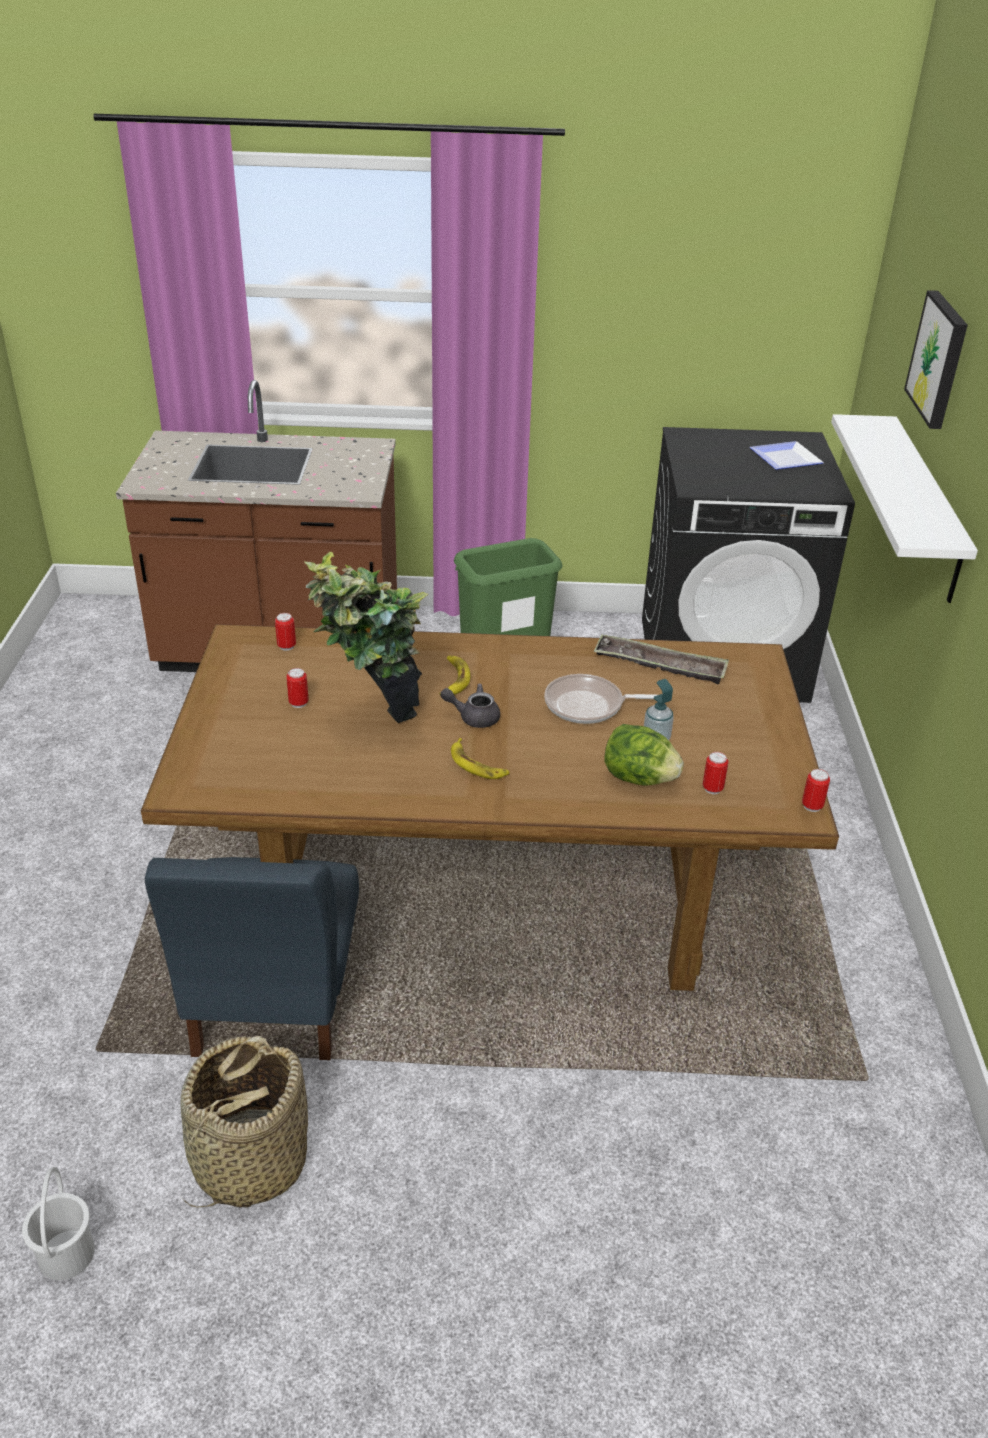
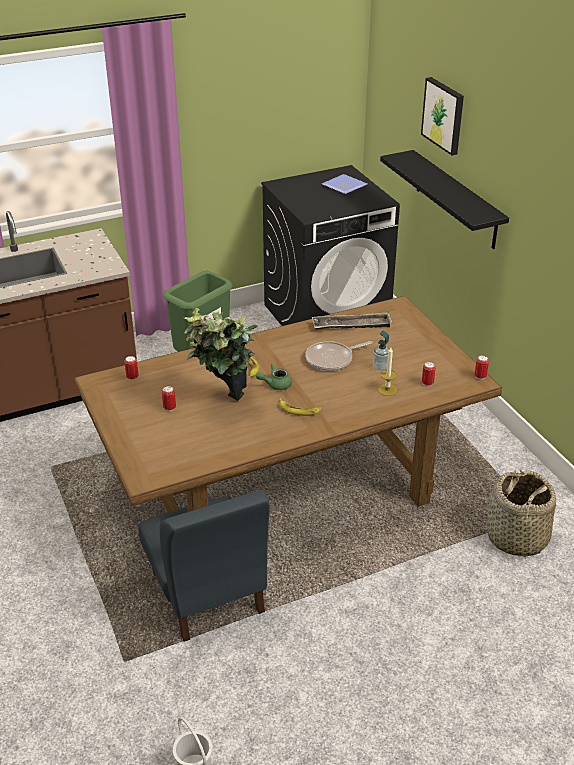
camera: 25 degrees left, 0 degrees up
(249, 1160) = (259, 680): basket -> basket (516, 538)
(473, 717) = (275, 384): grey teapot -> green teapot
(638, 778) = (387, 390): lettuce -> candle
(925, 508) = (456, 199): white shelf -> black shelf

